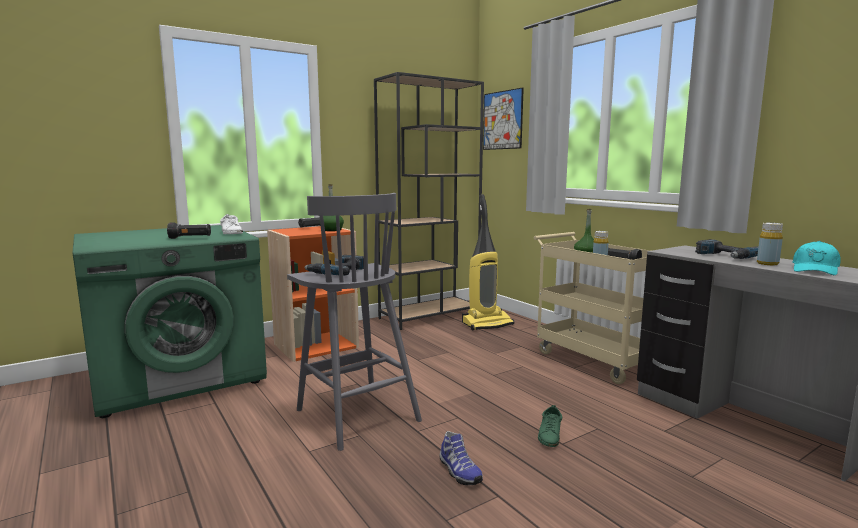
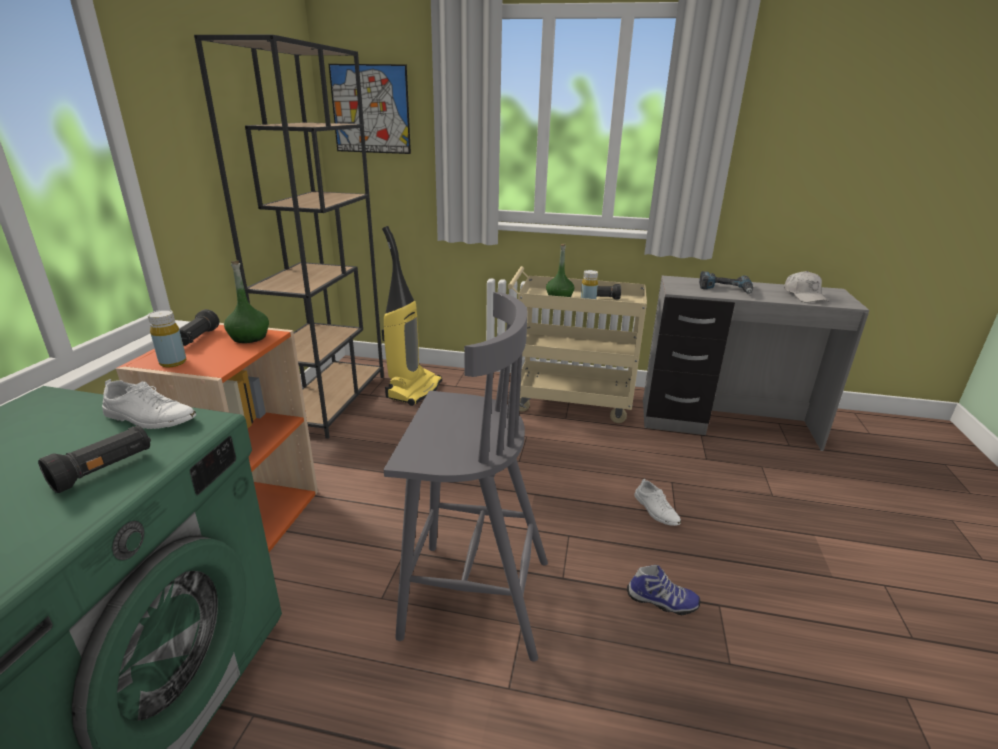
camera: 45 degrees left, 15 degrees up
(337, 271) = (439, 431): power drill -> none
(550, 434) = (656, 510): green shoe -> white shoe
(767, 263) = (768, 294): yellow bottle -> yellow bottle (173, 363)
(815, 270) = (804, 296): turquoise cap -> white cap

